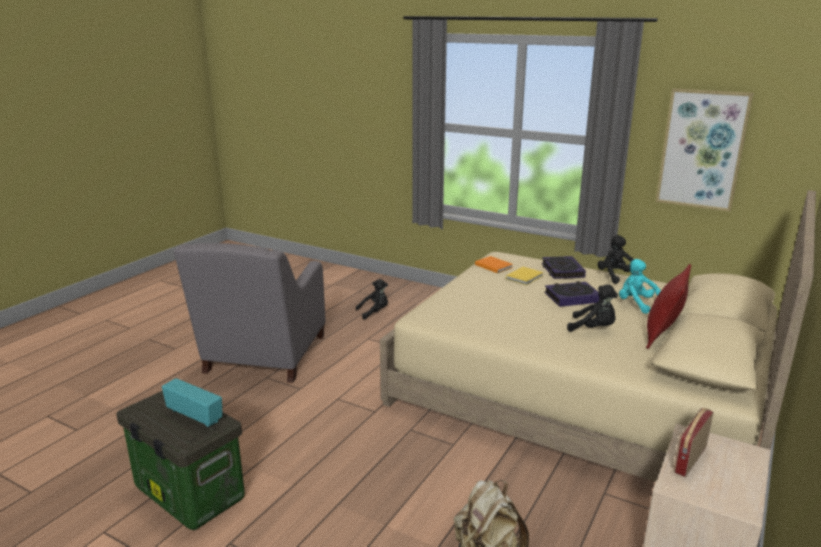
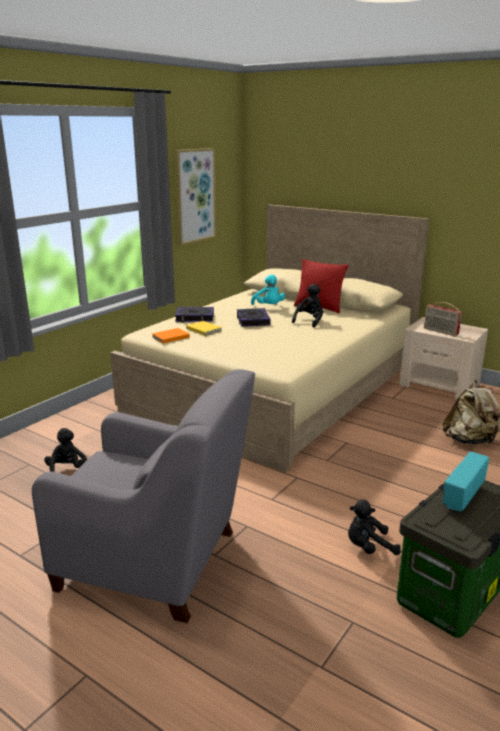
camera: 85 degrees left, 0 degrees up
(616, 277) = (214, 305): black plush toy -> black plush toy (368, 547)
(637, 304) = (269, 307): turquoise plush toy -> turquoise plush toy turned 90 degrees counterclockwise

